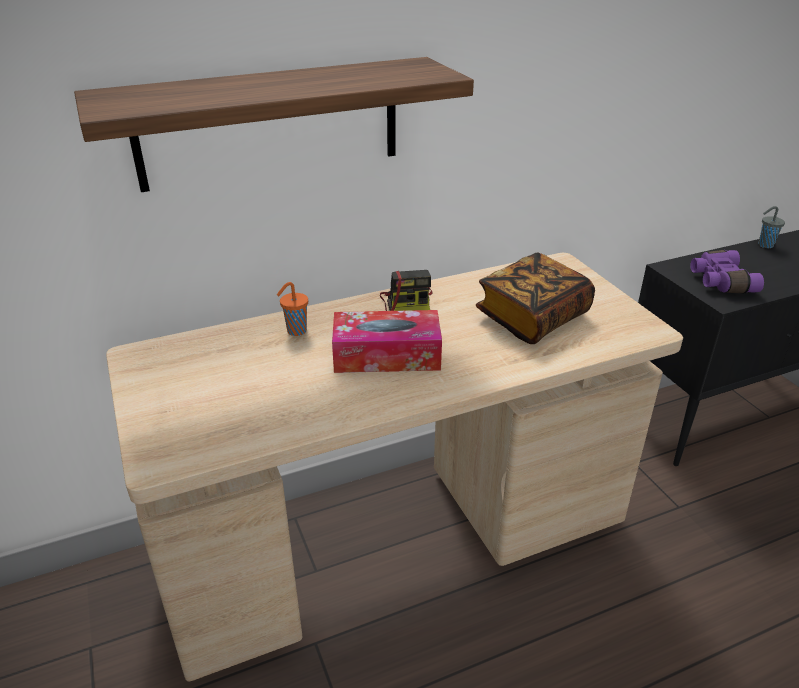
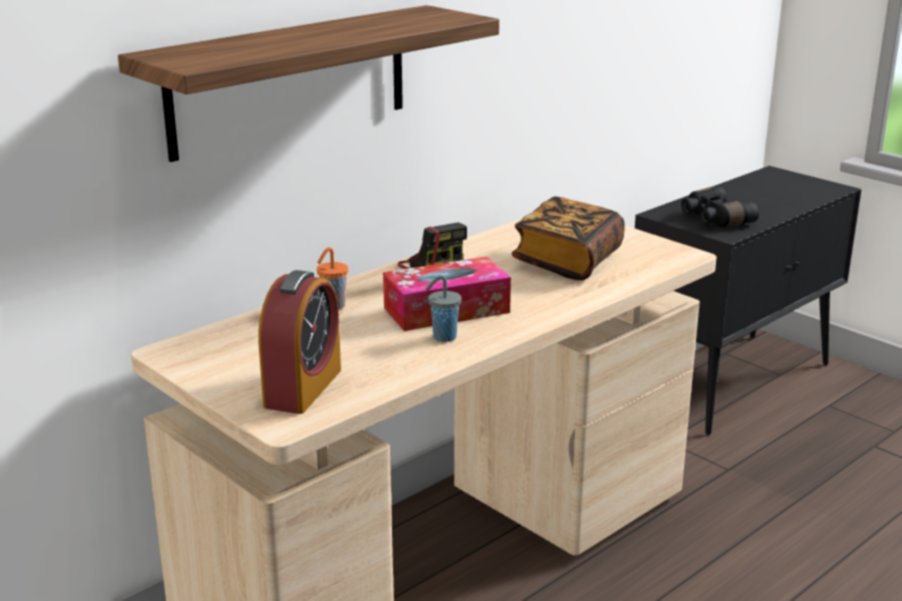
camera: 20 degrees left, 10 degrees down
(204, 422) = (303, 388): none -> alarm clock
(719, 281) = (713, 219): purple binoculars -> black binoculars
(764, 245) = (738, 184): grey cup -> grey cup (443, 337)

